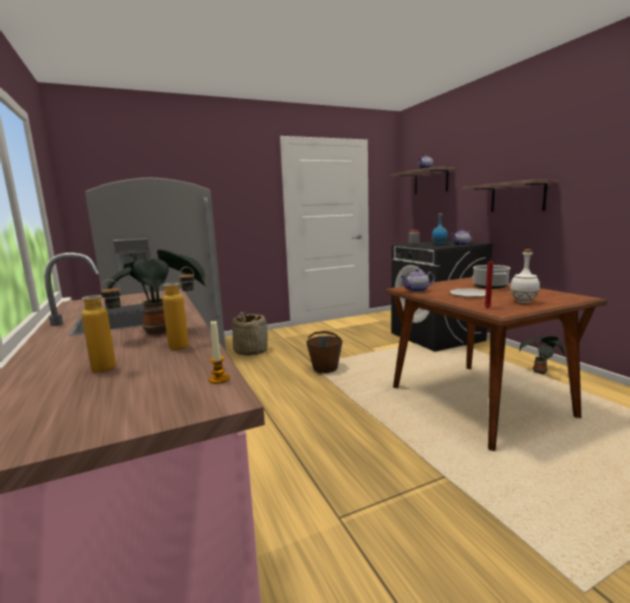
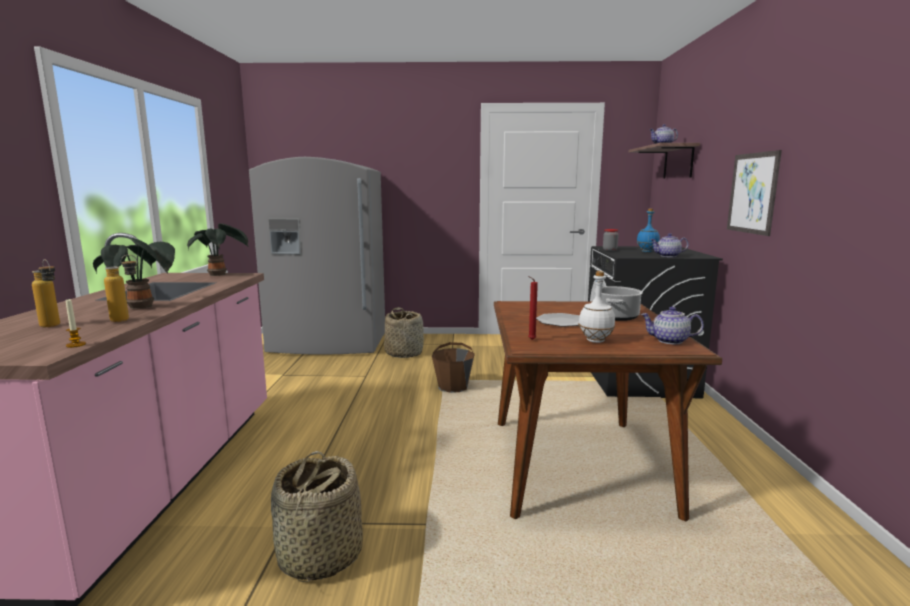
camera: 25 degrees right, 0 degrees up
(402, 535) = (319, 556): none -> basket
(417, 290) = (517, 308): teapot -> teapot (669, 341)
(517, 197) = (752, 193): shelf -> picture
(540, 372) = (721, 454): potted plant -> potted plant (220, 275)

